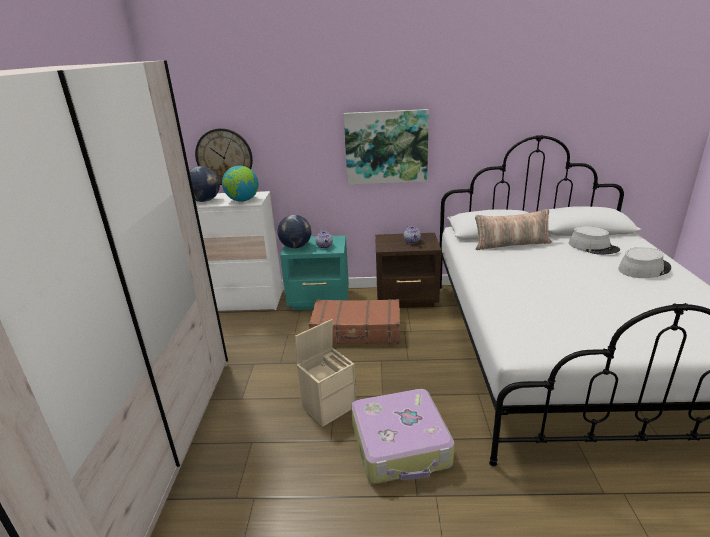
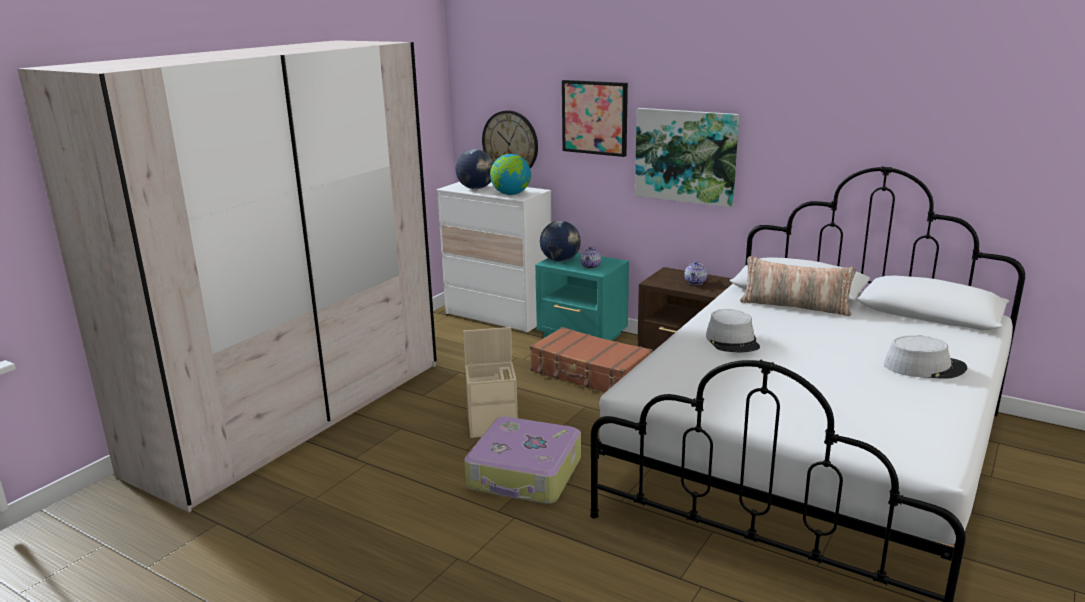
camera: 30 degrees right, 5 degrees down
(304, 125) = (595, 117): none -> picture
(593, 247) = (901, 332): grey hat -> grey hat (732, 341)

